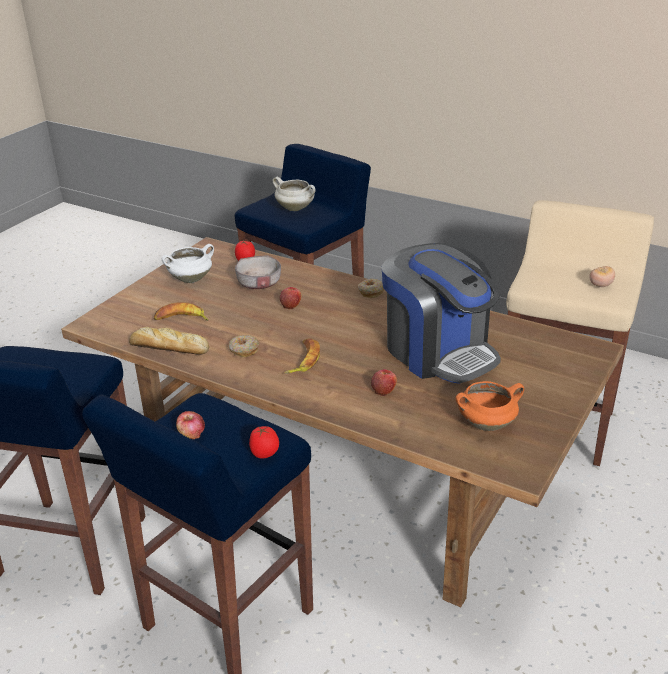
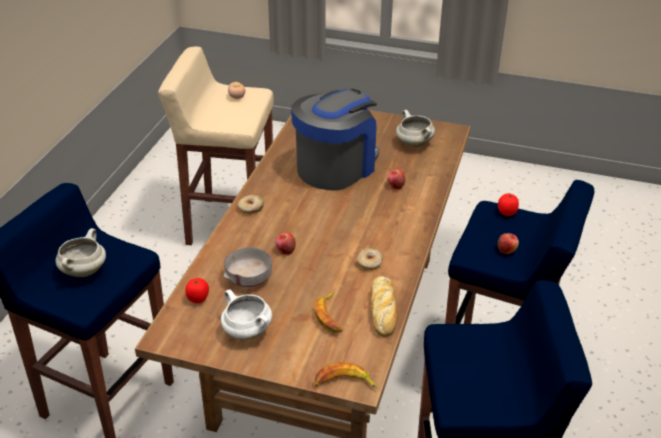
camera: 105 degrees left, 5 degrees up
(303, 360) = (372, 228): banana -> banana (344, 382)
(487, 423) = (413, 143): orange cooking pot -> white cooking pot

